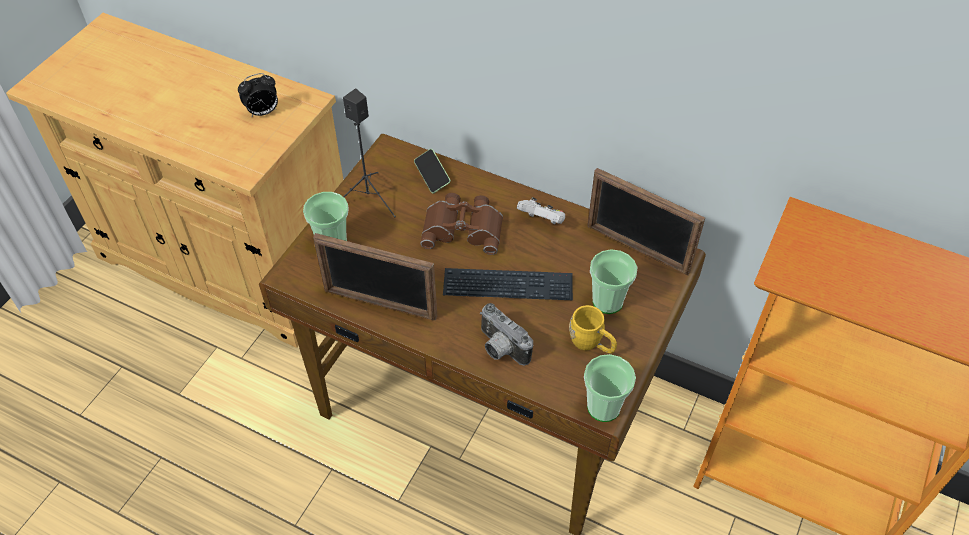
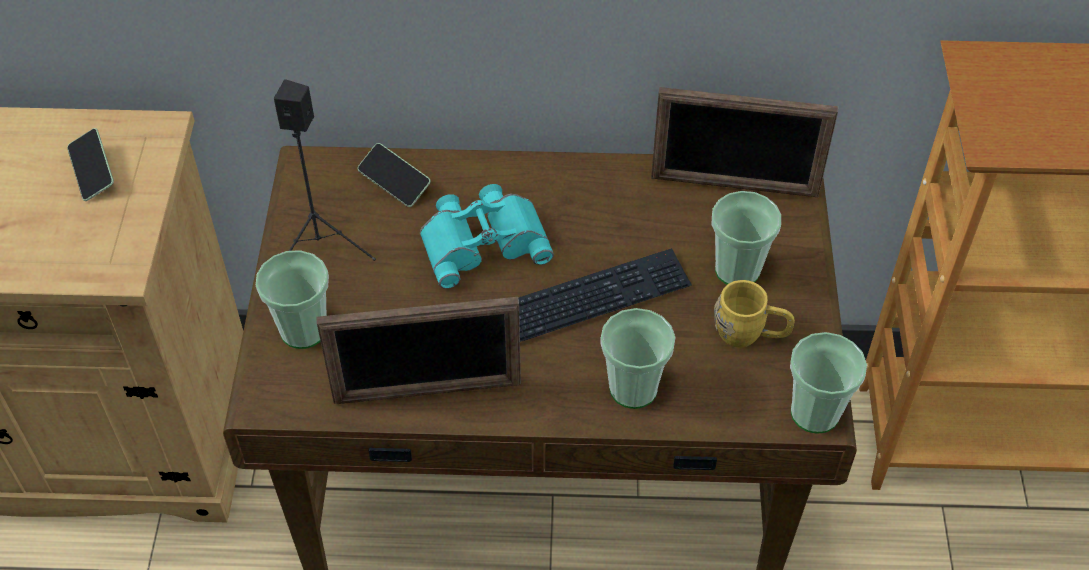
camera: 25 degrees left, 0 degrees up
(263, 112) = (93, 172): alarm clock -> phone
(463, 227) = (483, 240): brown binoculars -> turquoise binoculars
(500, 349) = (633, 388): camera -> cup
(542, 220) = (586, 192): white game controller -> none

